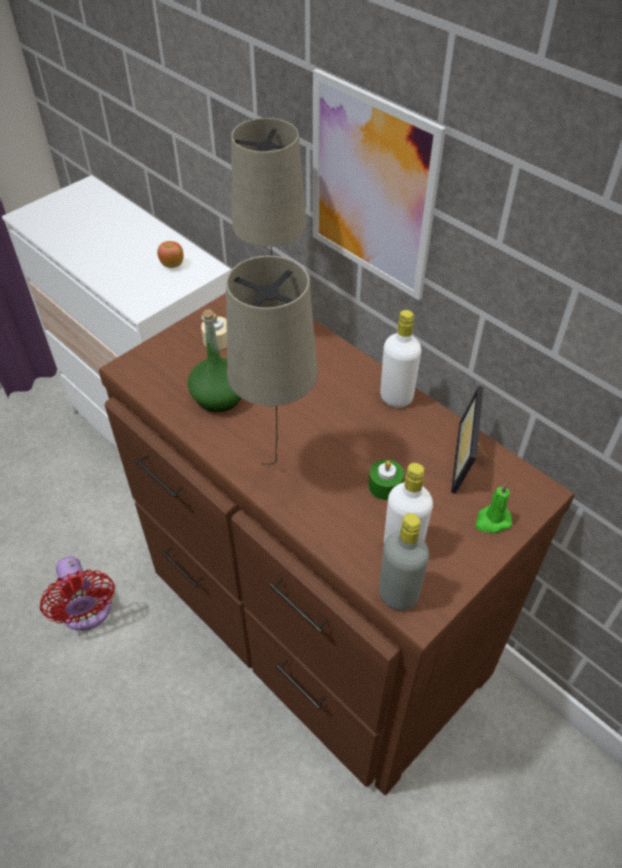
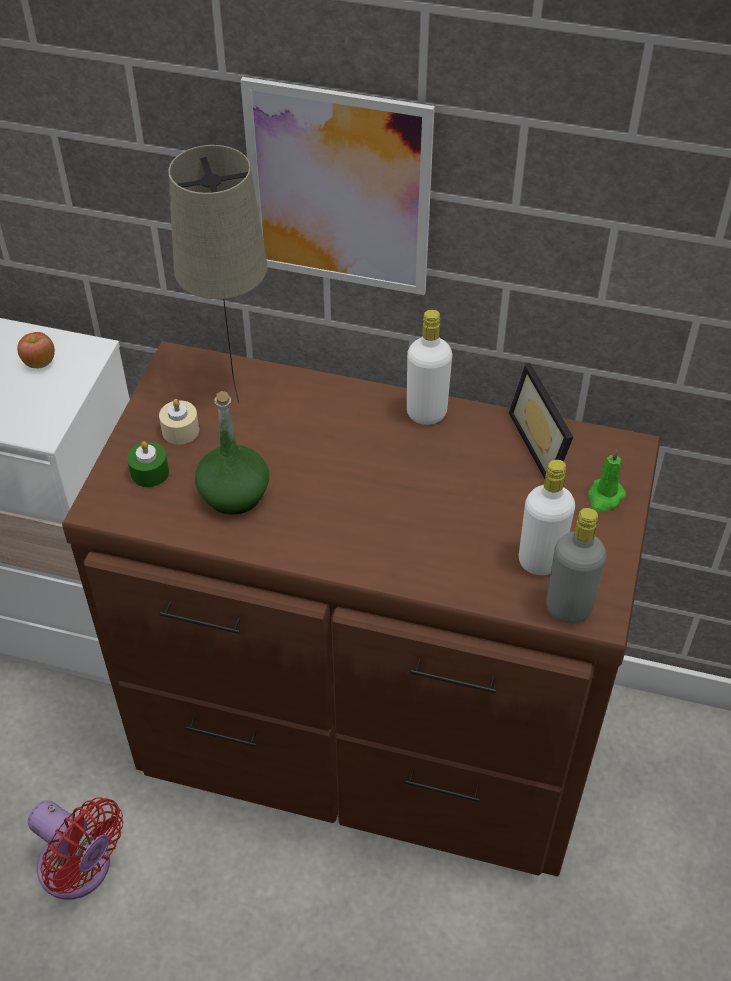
camera: 30 degrees left, 0 degrees up
(278, 472) = (362, 545): beige table lamp -> none
(385, 486) = (481, 510): green candle -> green candle (149, 472)

